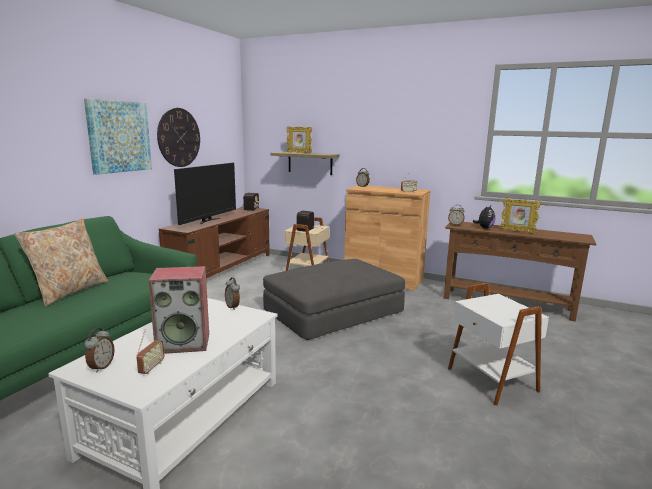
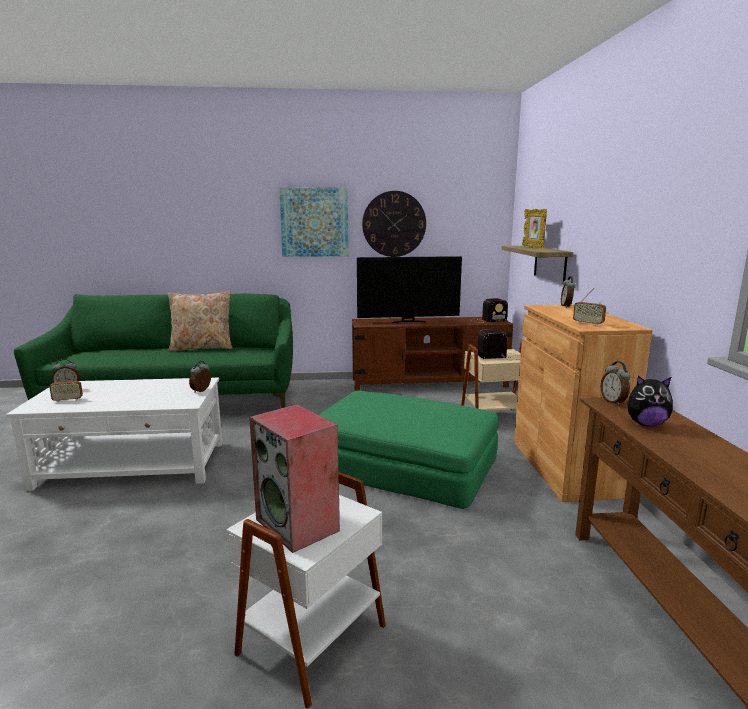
camera: 60 degrees right, 0 degrees up
(184, 343) = (114, 397): speaker -> speaker (298, 525)
(333, 310) = (402, 464): grey ottoman -> green ottoman
(517, 231) = (693, 454): picture frame -> none

